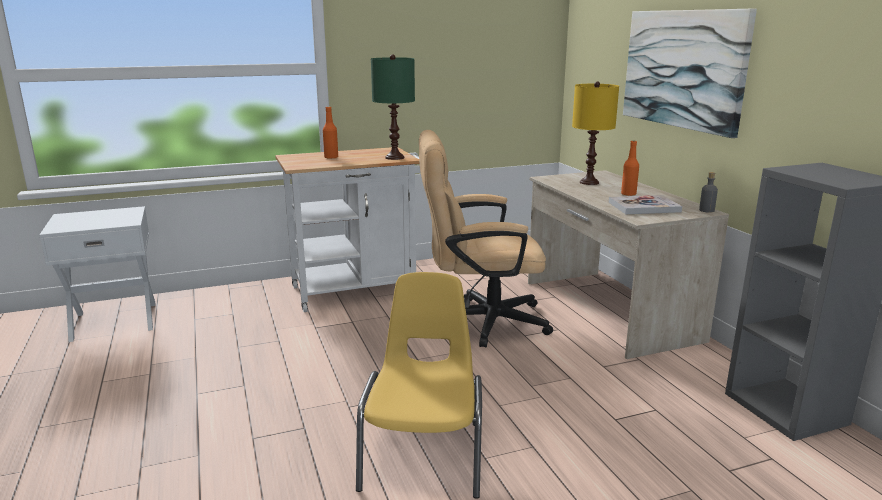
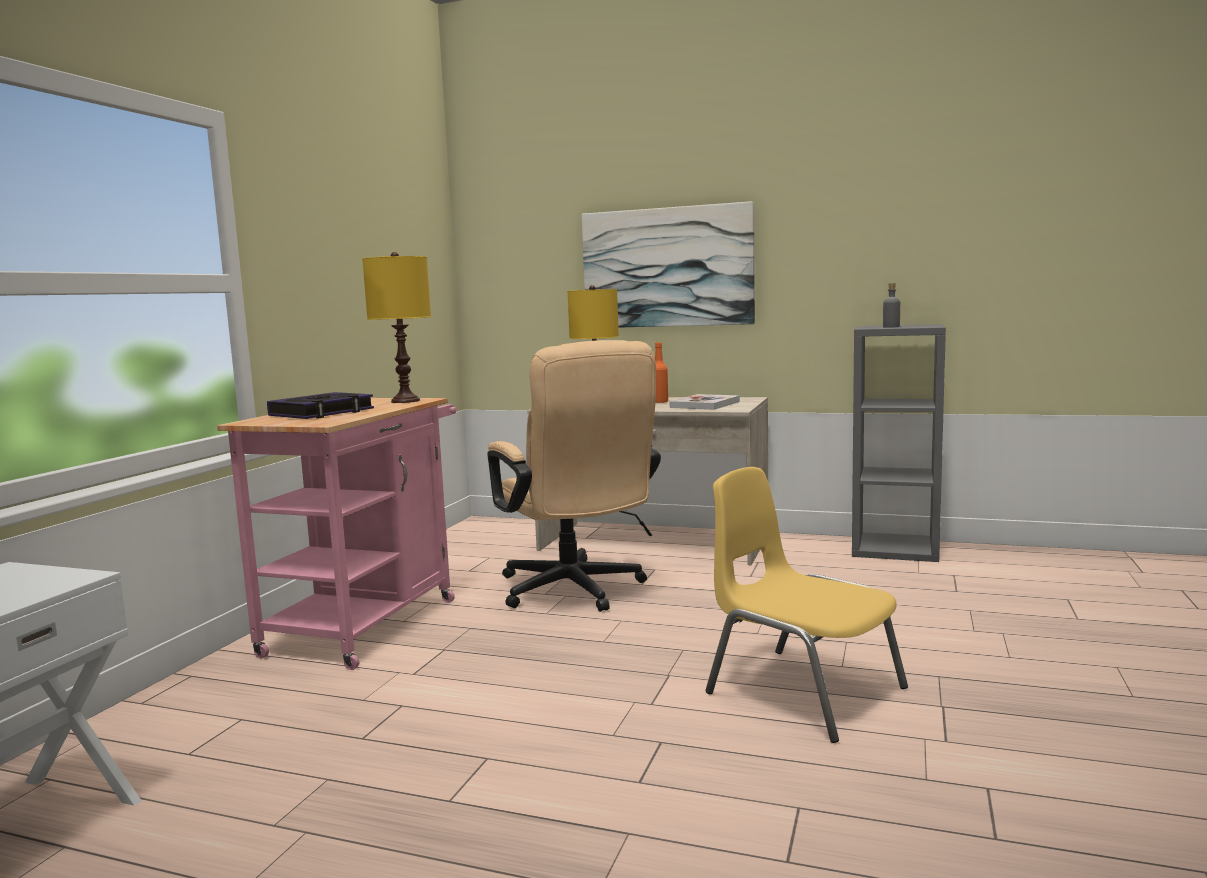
camera: 50 degrees left, 10 degrees down
(331, 157) = (322, 413): orange bottle -> book
(362, 290) = (368, 622): white cart -> pink cart
(395, 157) = (406, 401): green table lamp -> yellow table lamp
(479, 321) = (576, 592): beige office chair -> beige office chair turned 60 degrees counterclockwise
(706, 210) = (748, 398): grey bottle -> grey bottle (891, 327)

